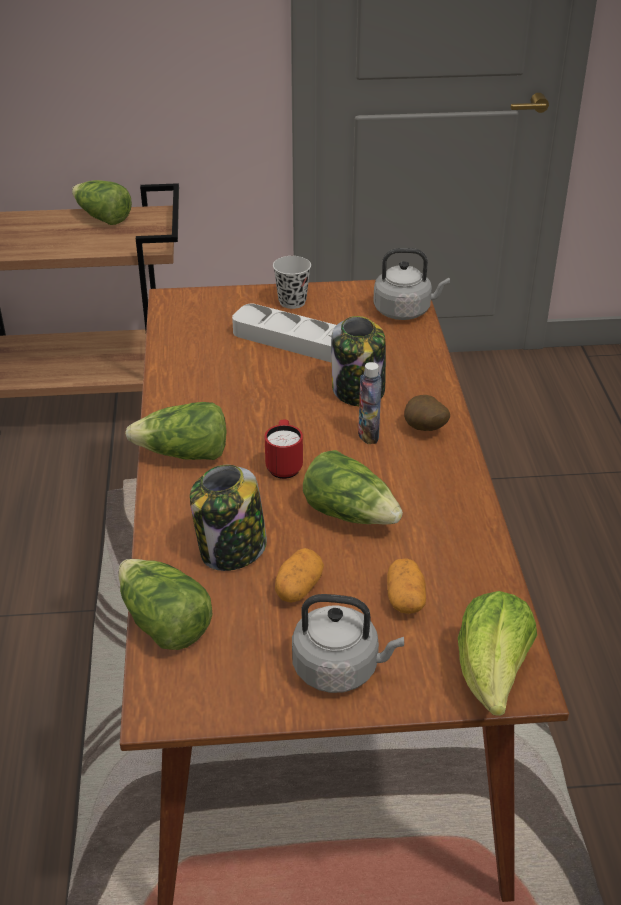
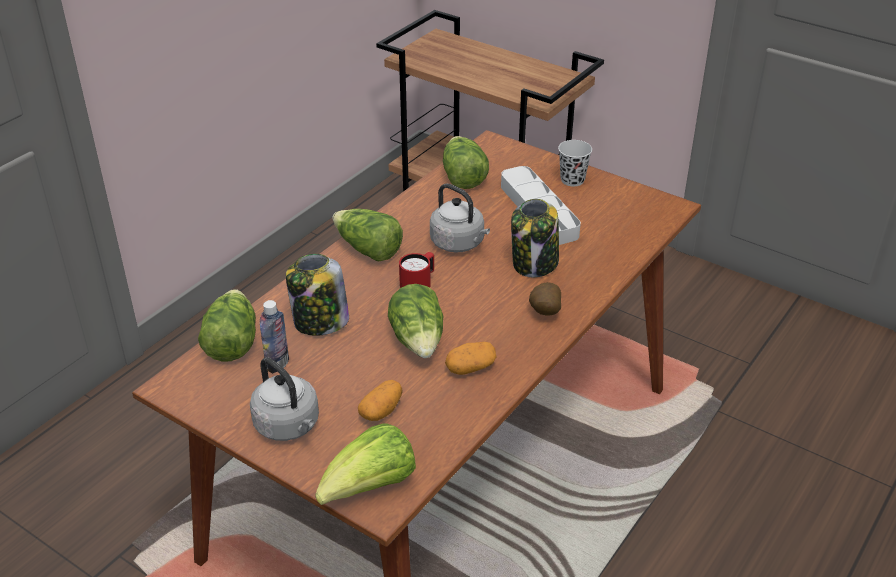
camera: 40 degrees right, 0 degrees up
(102, 217) = (532, 67): lettuce -> lettuce (462, 177)
(298, 587) = (328, 366): potato -> potato (470, 368)
(368, 435) = (500, 296): bottle -> bottle (277, 364)
(405, 311) = (649, 223): grey kettle -> grey kettle (459, 244)

